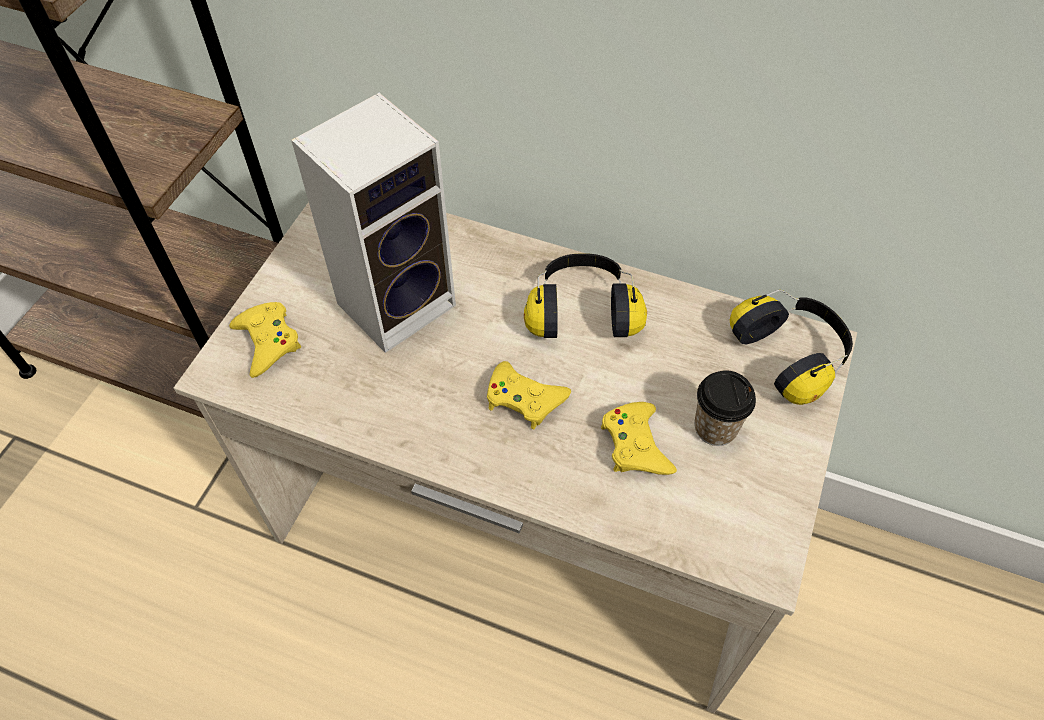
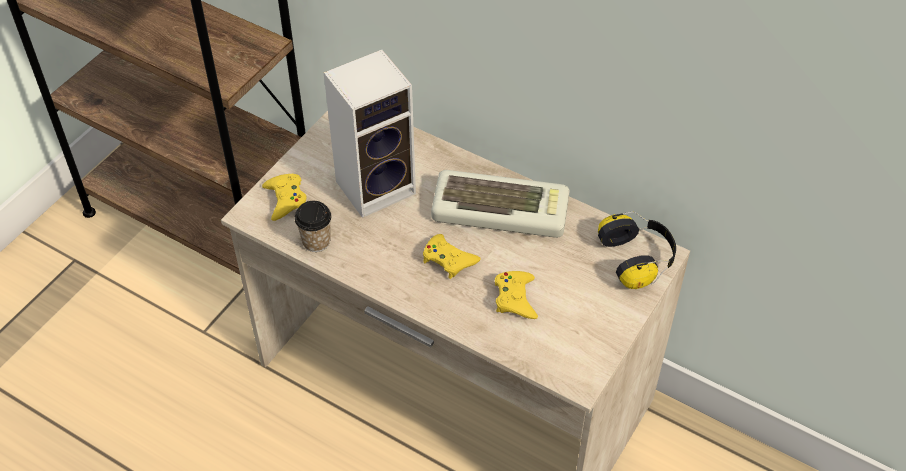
camera: 10 degrees right, 5 degrees down
(582, 311) = (502, 209): headphones -> keyboard
(715, 428) = (571, 296): cup -> cup (316, 241)

